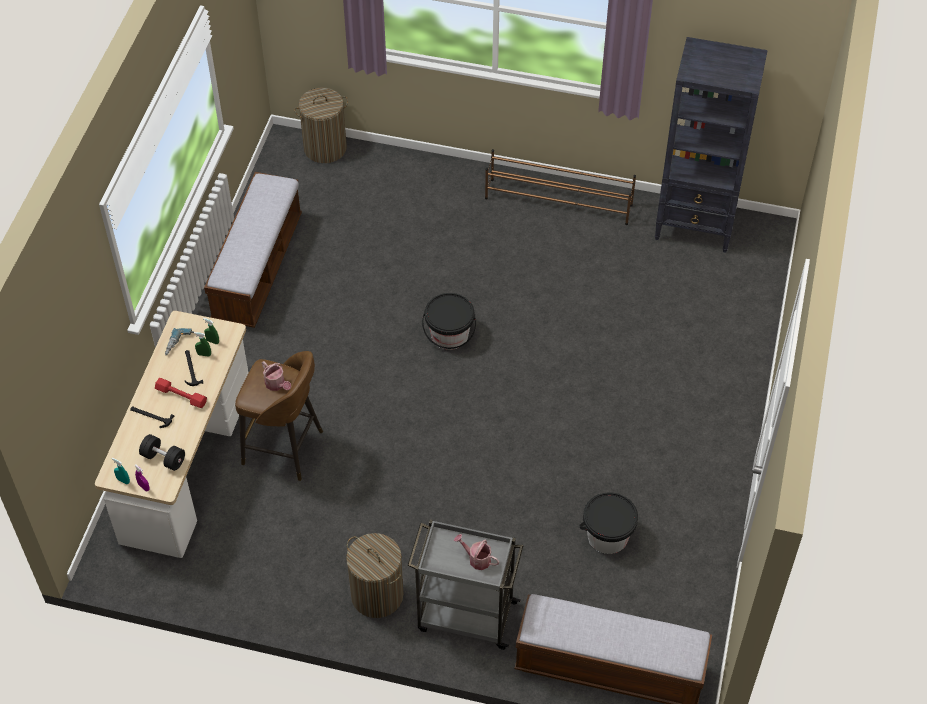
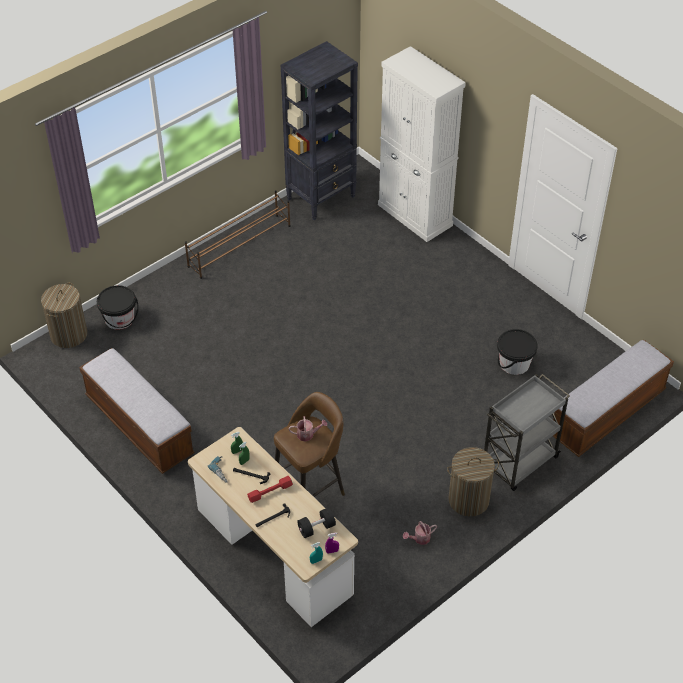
camera: 55 degrees left, 5 degrees down
(449, 335) = (295, 355): black bucket -> black bucket (119, 319)
(477, 559) = (534, 402): watering can -> watering can (419, 539)
(750, 321) = (415, 215): none -> white cabinet

